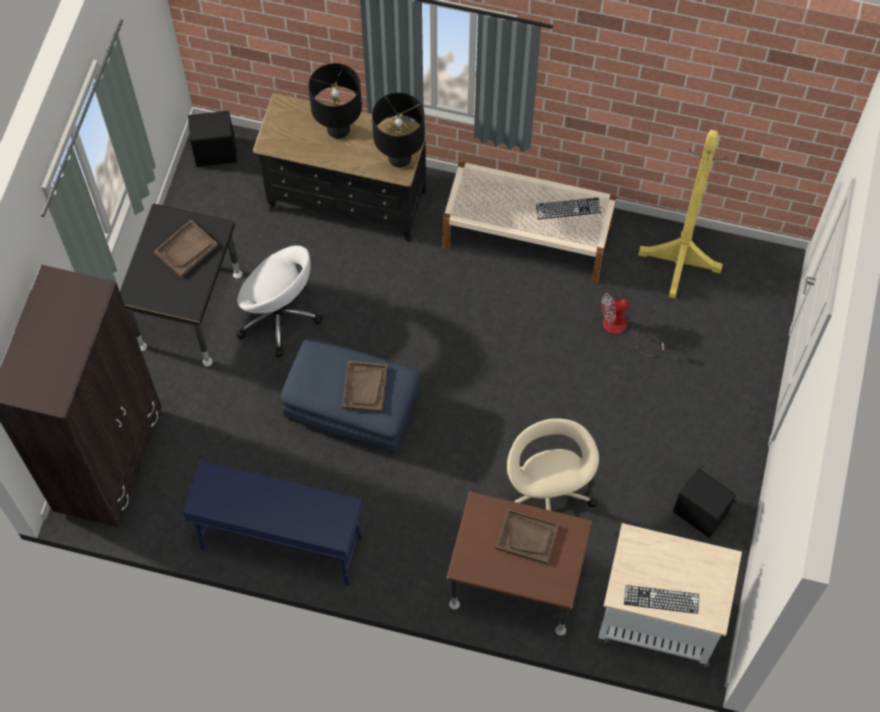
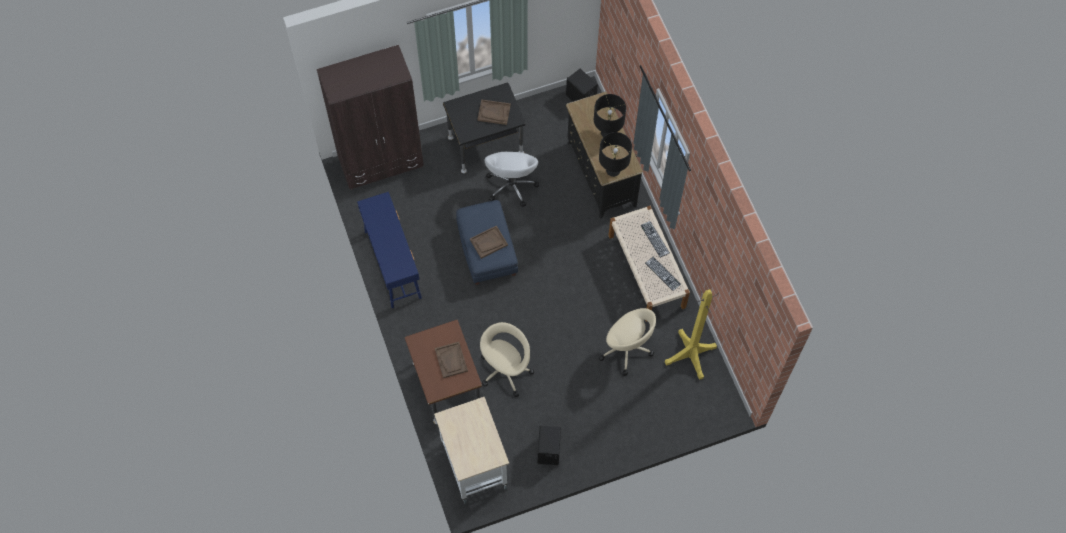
camera: 55 degrees right, 0 degrees up
(622, 329) = (627, 350): fan -> beige office chair
(661, 599) = (455, 438): keyboard -> keyboard (655, 239)

